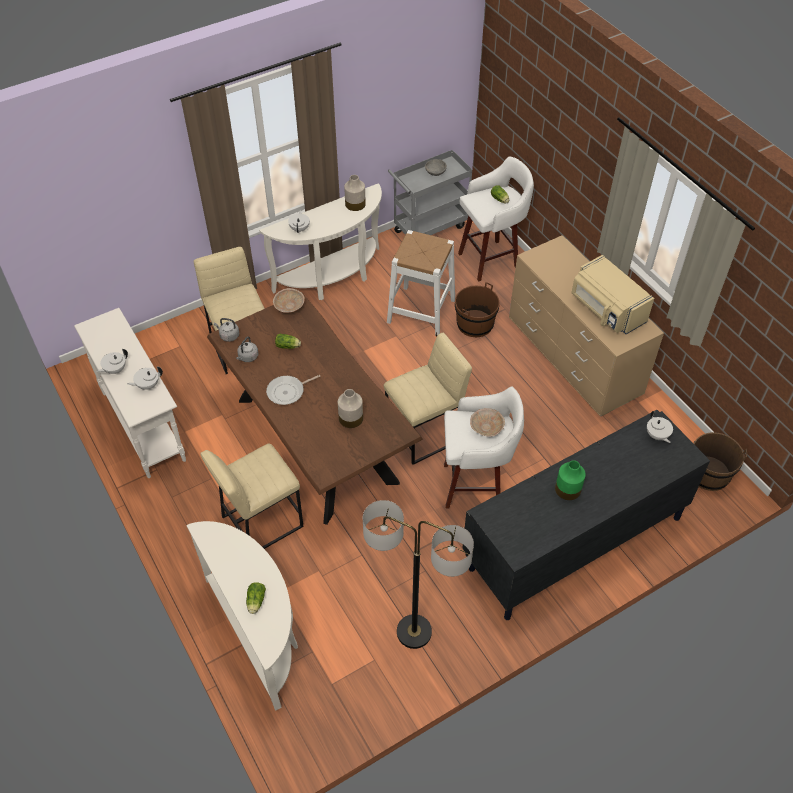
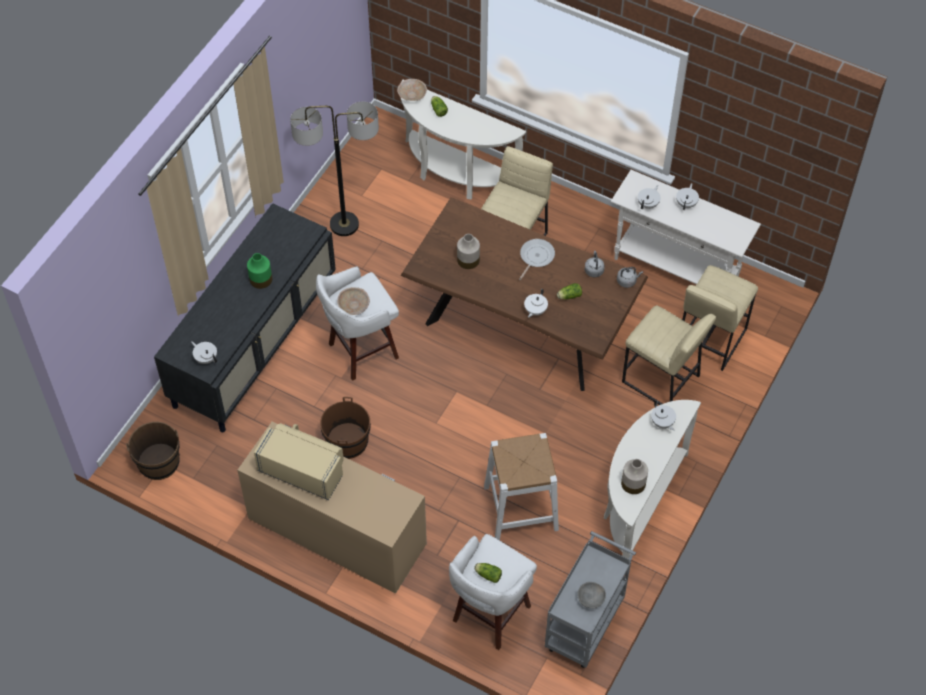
camera: 150 degrees right, 5 degrees up
(289, 306) = (600, 334): beige bowl -> beige bowl (412, 95)
(327, 347) = (535, 310): none -> white teapot
(425, 433) = (432, 378): beige chair -> beige chair (710, 340)
(475, 324) = (456, 519): brown bucket -> brown bucket (347, 441)

